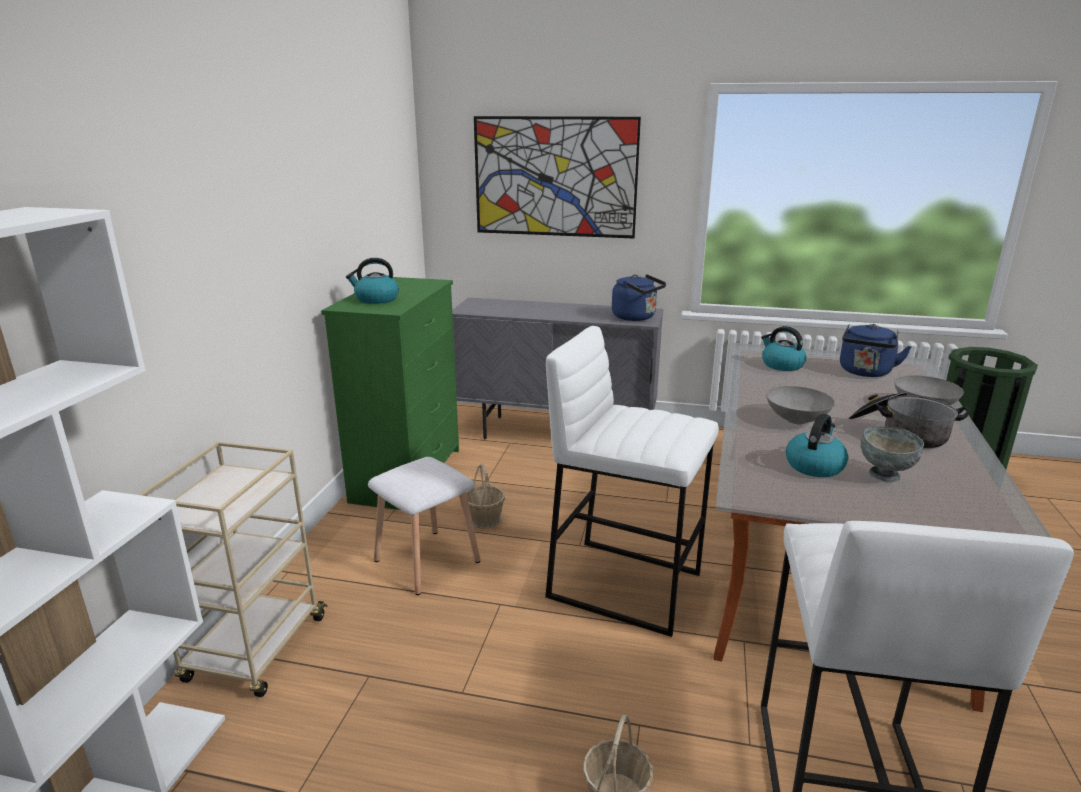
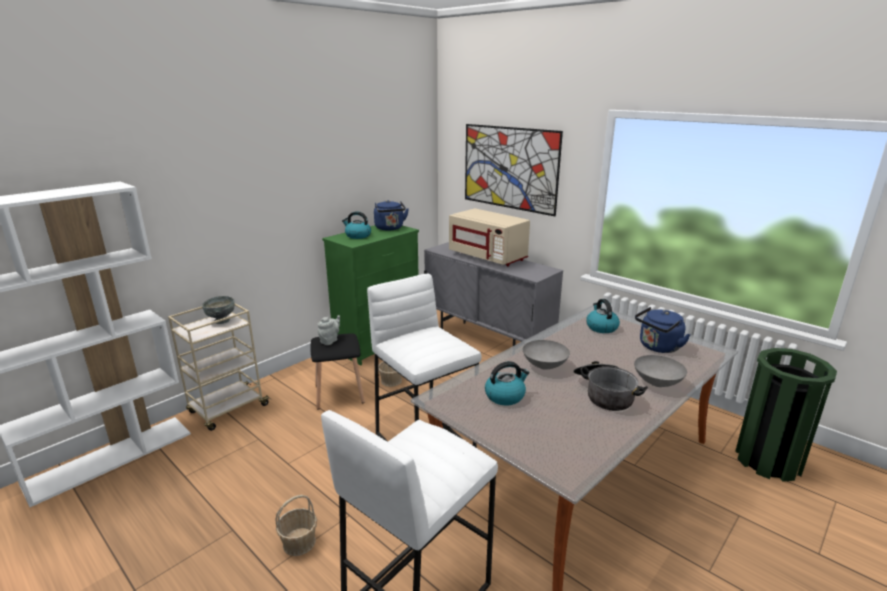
camera: 30 degrees right, 0 degrees up
(411, 474) = (330, 340): none -> grey teapot
(426, 562) = (338, 394): white stool -> black stool
(550, 308) = (488, 256): none -> beige microwave
(636, 317) = (533, 273): blue kettle -> blue kettle (390, 228)
(885, 476) = (541, 416): grey bowl -> grey bowl (221, 321)

